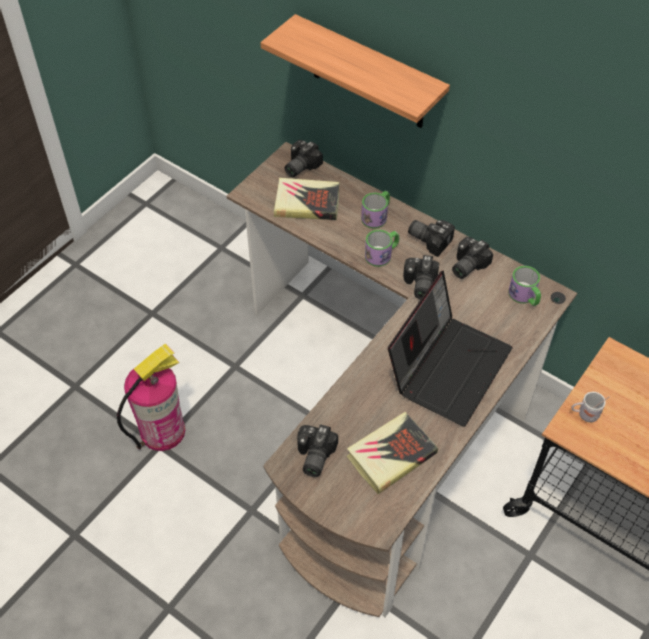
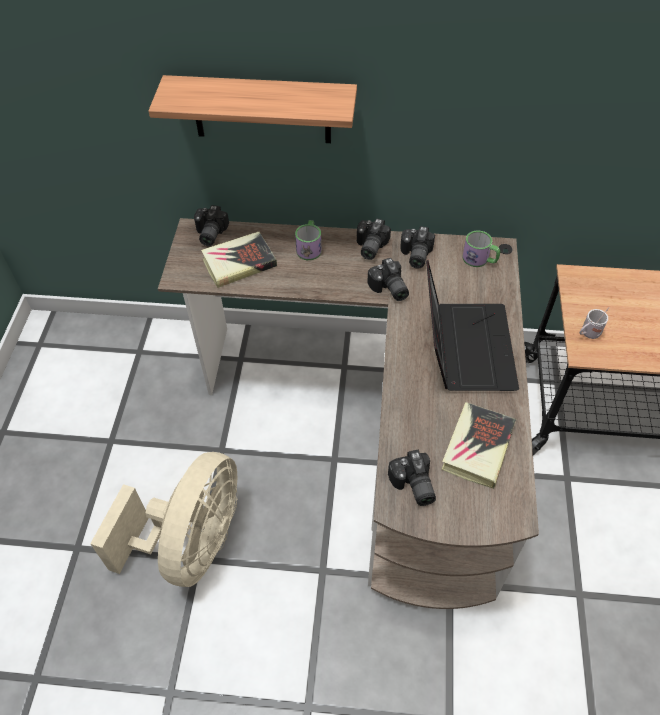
camera: 30 degrees left, 0 degrees up
(162, 431) = (192, 543): fire extinguisher -> beige fan
(382, 254) = (338, 277): mug -> none
(430, 239) = (369, 247): camera -> camera turned 75 degrees counterclockwise

